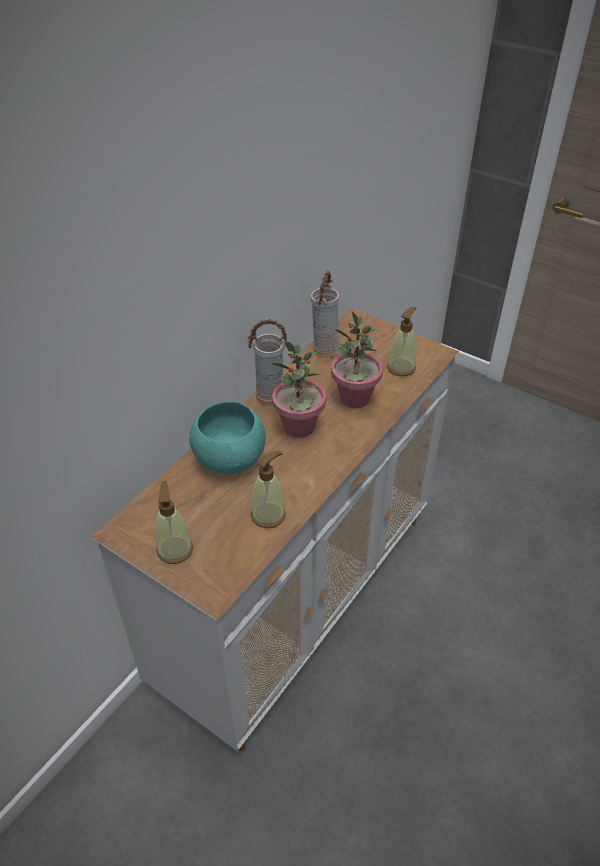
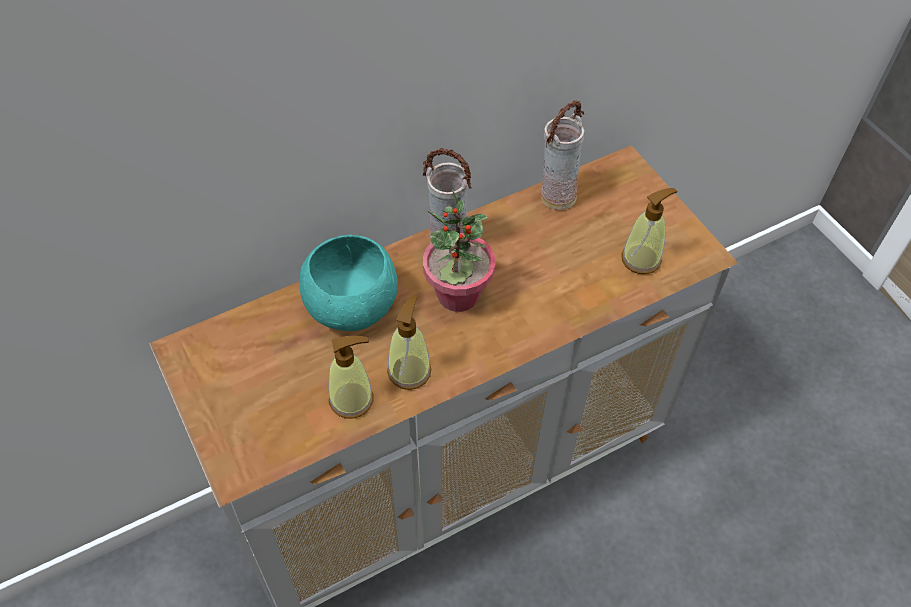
camera: 25 degrees right, 10 degrees up
(175, 549) = (225, 398): soap dispenser -> soap dispenser (409, 371)
(354, 398) = (551, 281): potted plant -> none

